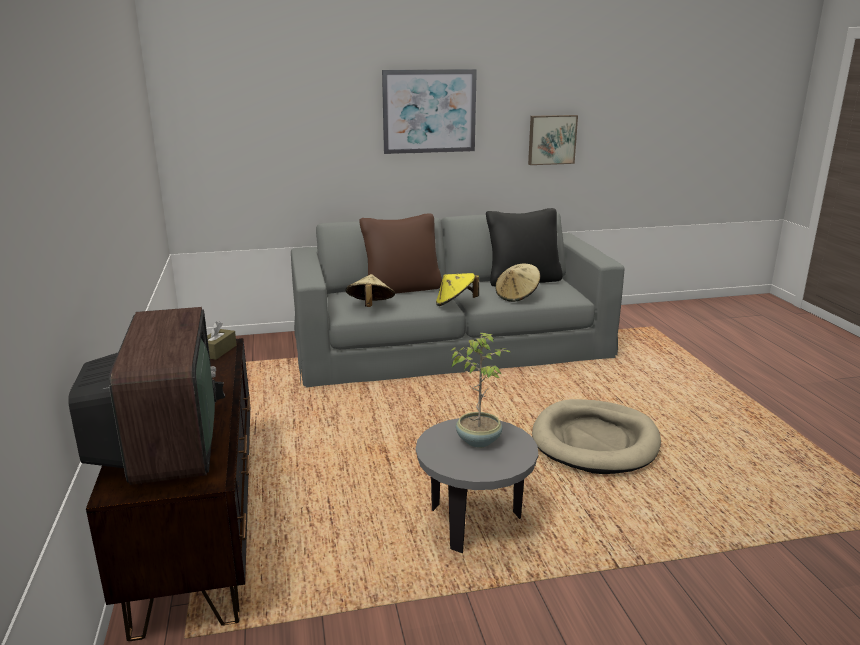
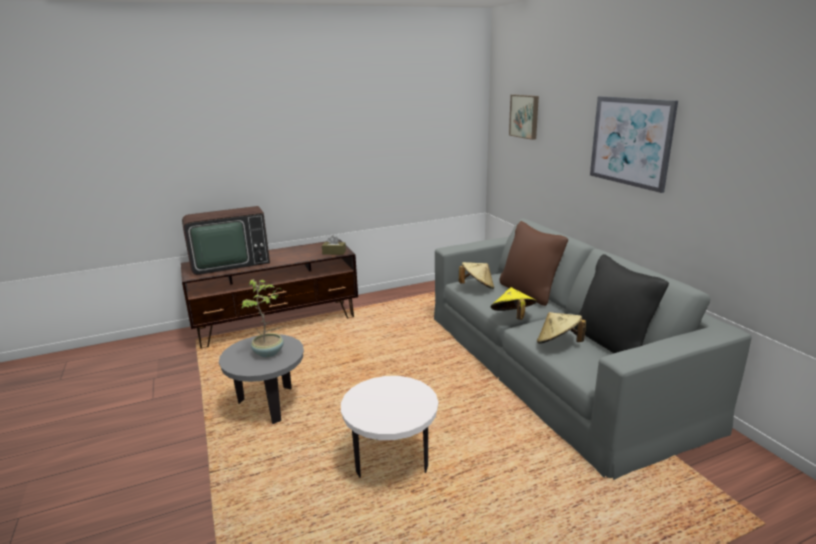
camera: 80 degrees right, 0 degrees up
(551, 139) = (756, 203): picture -> picture (525, 116)
(595, 441) = (392, 462): beige dog bed -> white side table

